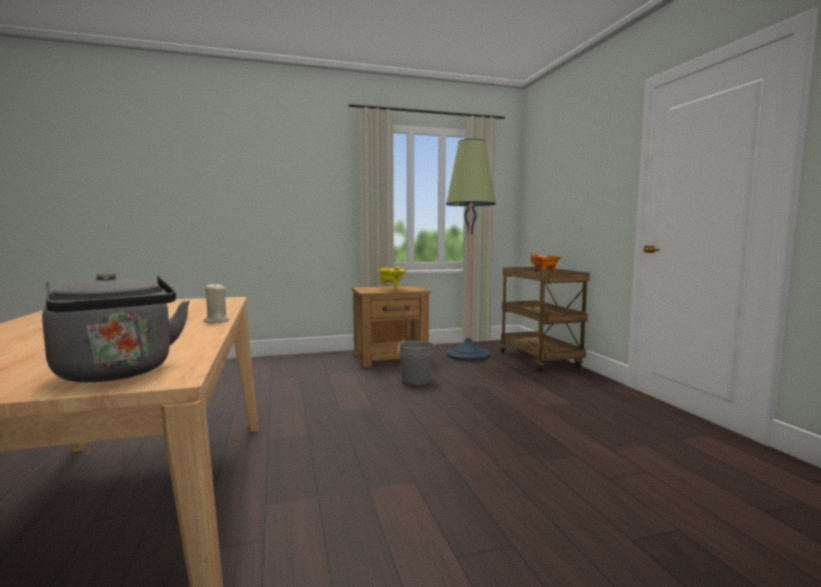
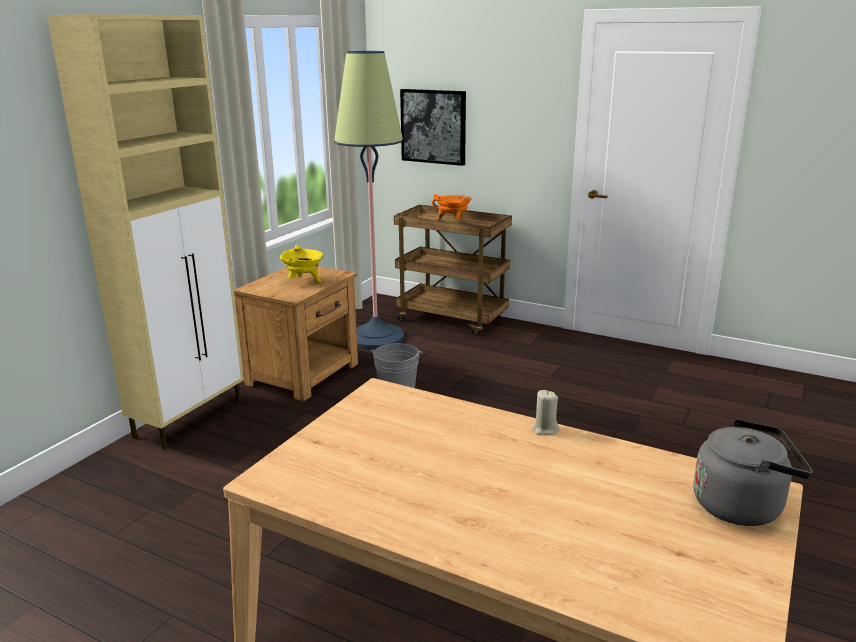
camera: 45 degrees left, 15 degrees up
(303, 358) = (190, 418): none -> beige cabinet
(551, 205) = (433, 126): none -> picture

